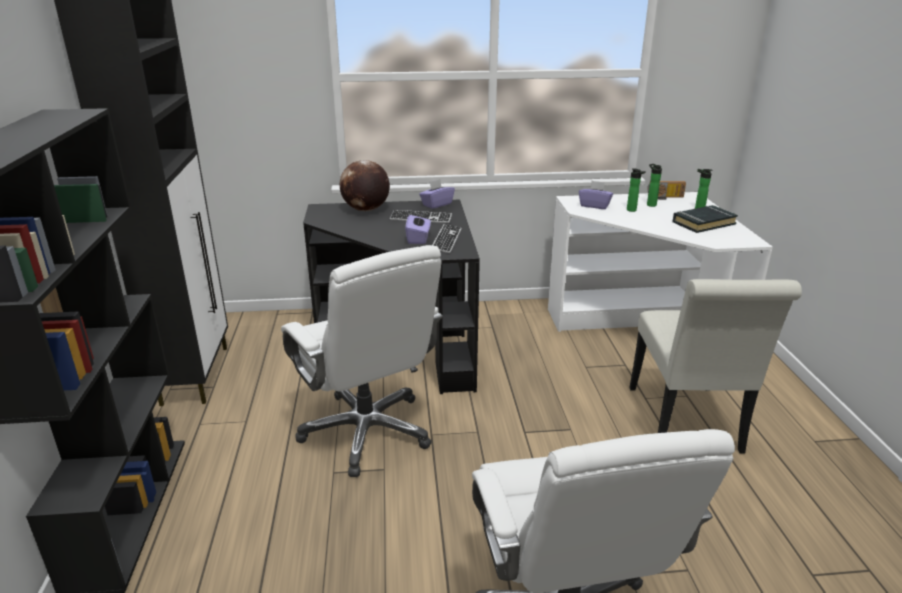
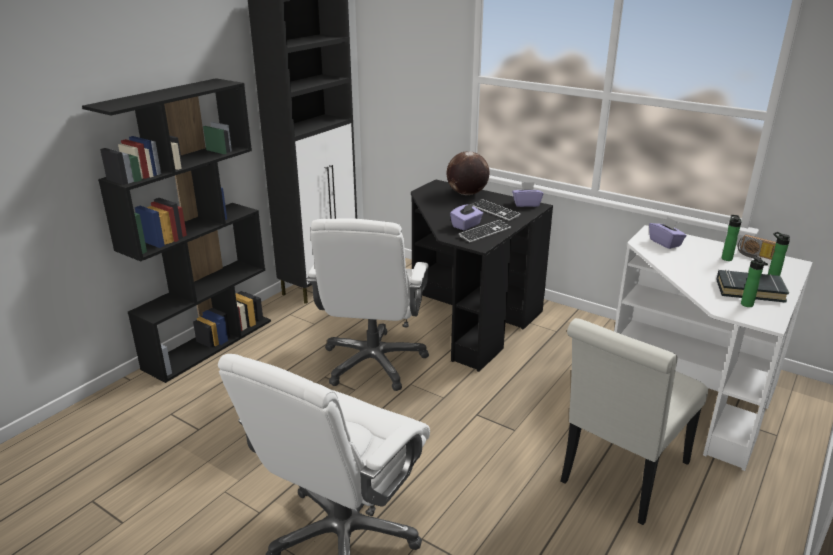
camera: 40 degrees right, 0 degrees up
(633, 210) = (696, 257): bottle -> bottle (748, 305)

